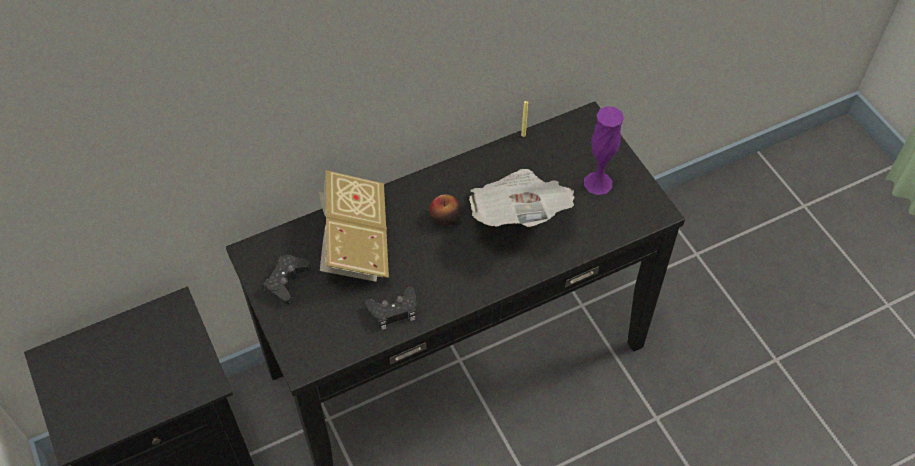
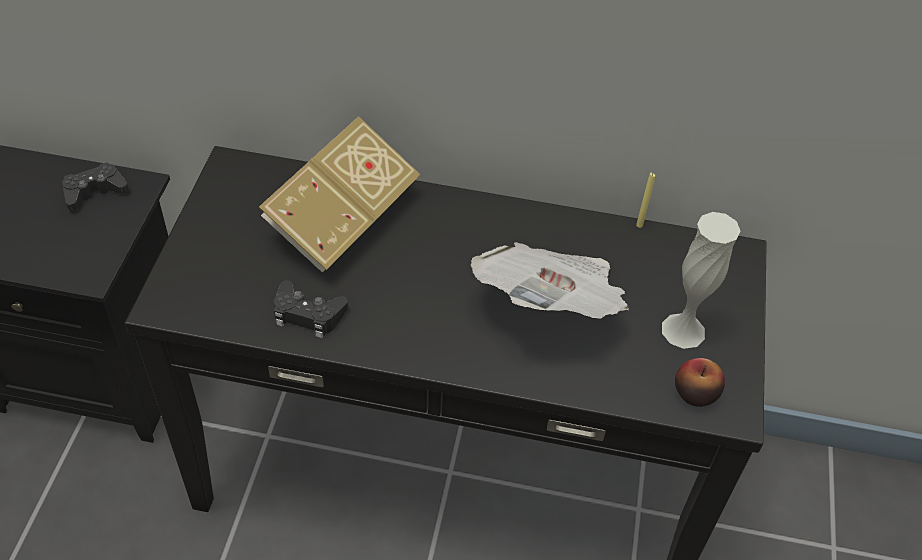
camera: 35 degrees right, 5 degrees down
(286, 281) = (234, 214): black game controller -> black game controller (95, 192)
(445, 217) = (462, 255): apple -> apple (695, 392)
(598, 183) = (683, 330): purple vase -> white vase

